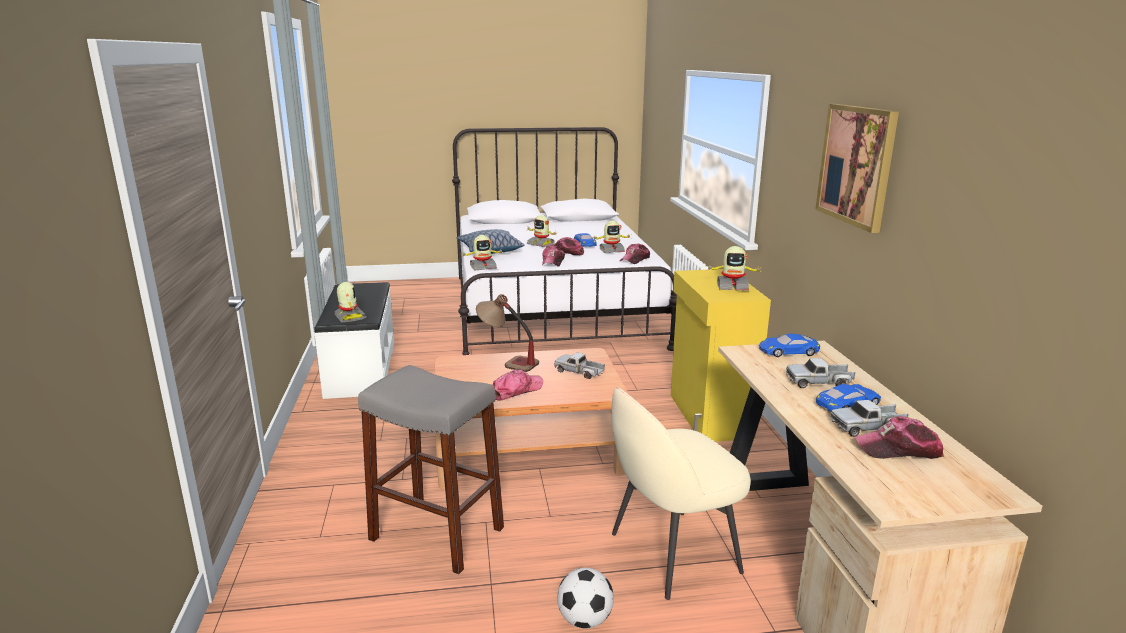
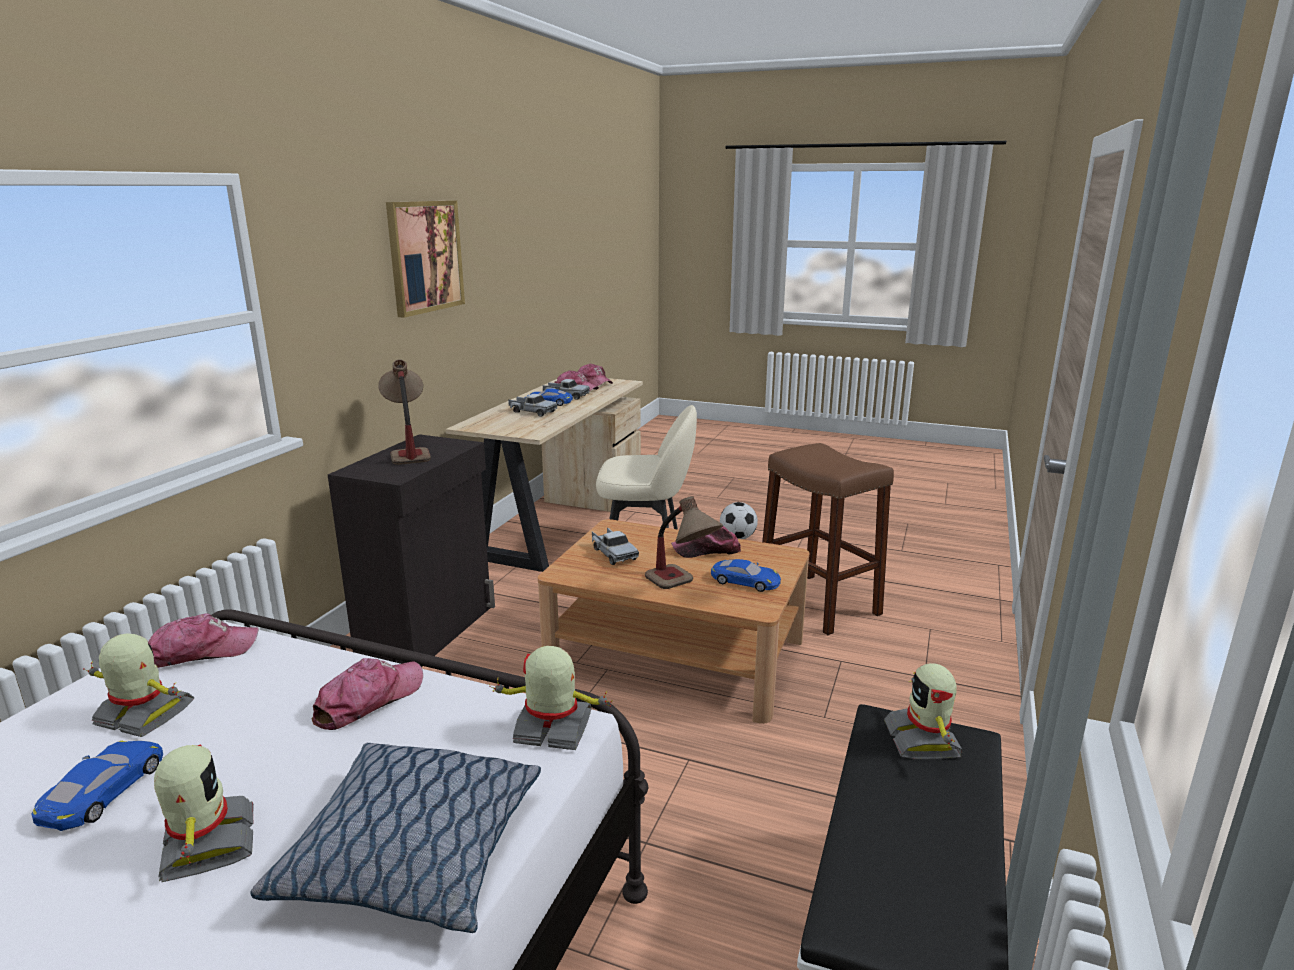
camera: 150 degrees left, 0 degrees up
(436, 533) = (818, 603): grey stool -> brown stool
(565, 252) = (253, 748): cap -> cap (594, 382)
(709, 416) = (429, 630): yellow cabinet -> black cabinet
(732, 286) = (408, 451): toy robot -> table lamp
(788, 351) = (497, 427): blue toy car -> blue toy car (745, 581)

